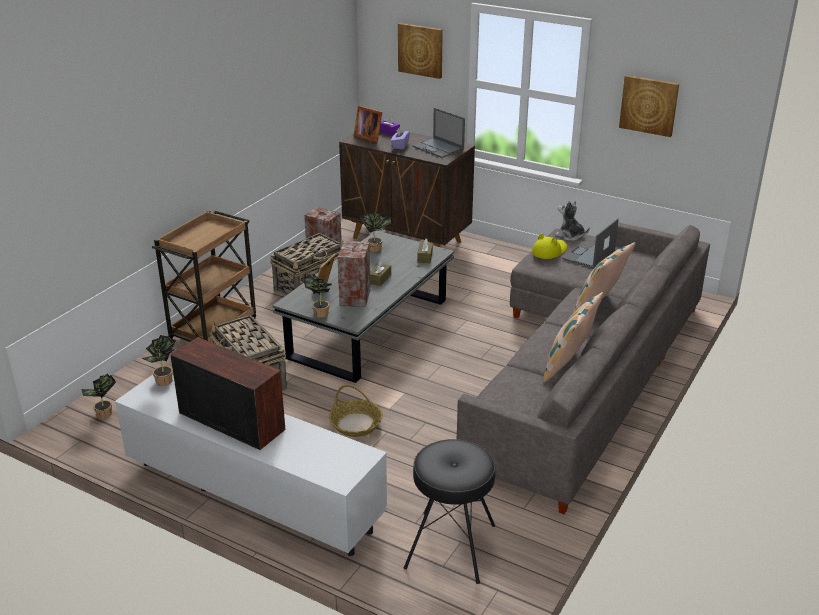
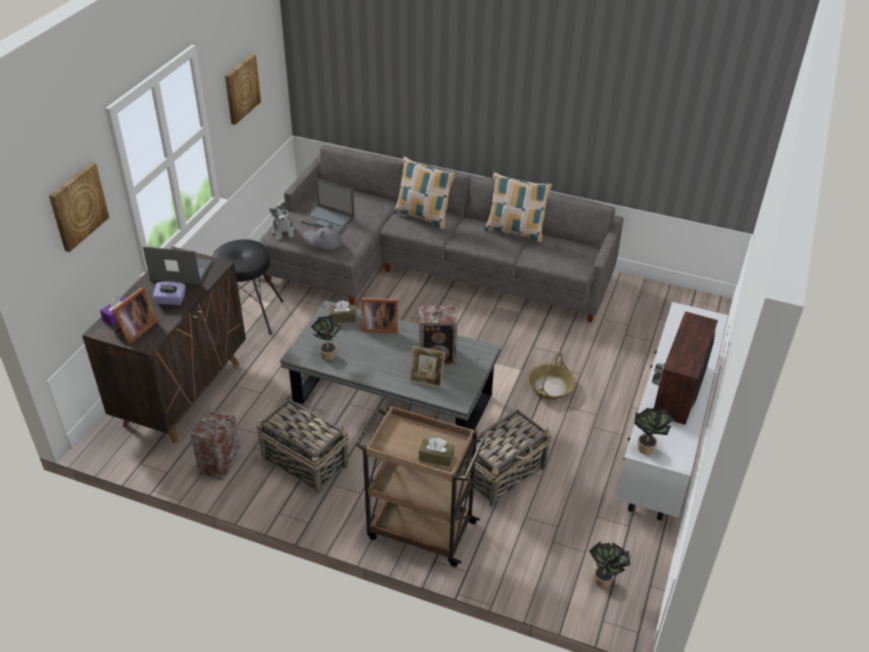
camera: 100 degrees left, 10 degrees up
(319, 313) = (474, 376): potted plant -> none
(379, 279) = (396, 344): brown tissue box -> brown tissue box (436, 457)
(407, 272) = (378, 327): none -> picture frame
(438, 148) = (180, 271): laptop -> laptop turned 120 degrees counterclockwise
(451, 546) = (665, 322): black stool -> black stool (249, 314)
(549, 251) = (322, 241): yellow hat -> grey hat
(570, 236) = (283, 231): plush toy -> plush toy turned 45 degrees counterclockwise

